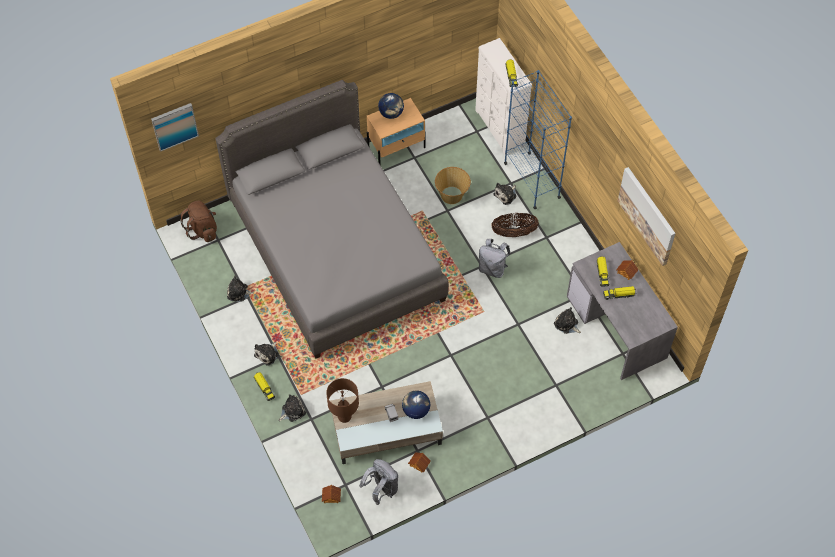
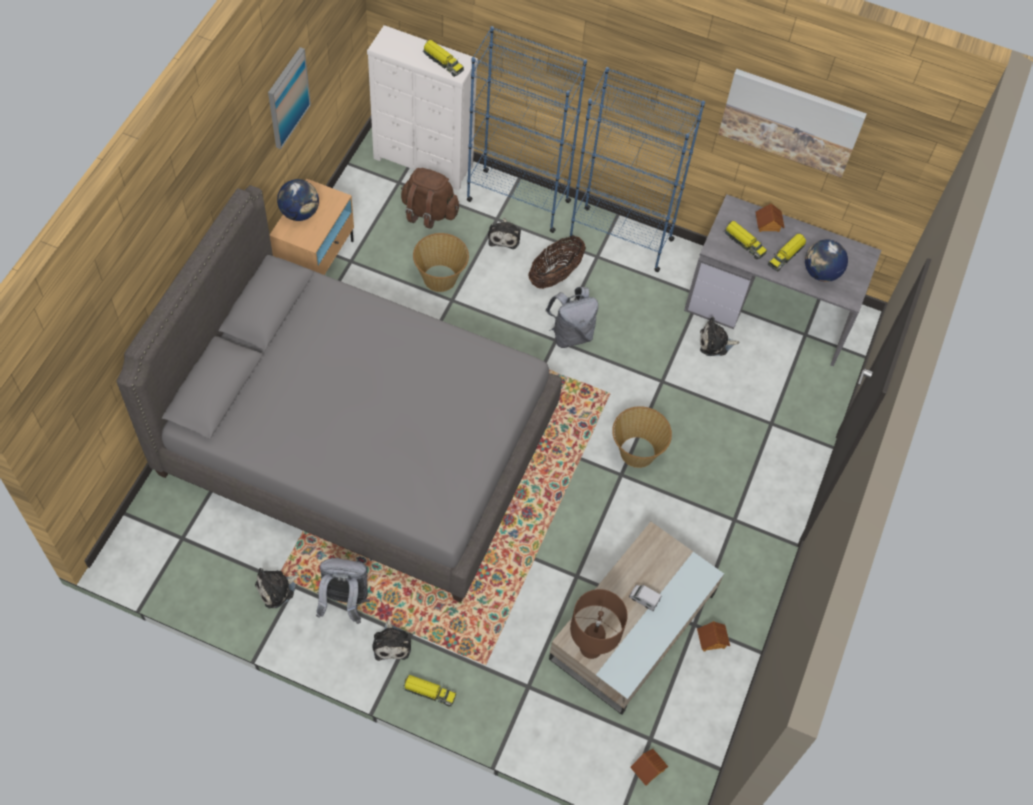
camera: 45 degrees left, 0 degrees up
(174, 126) = (59, 395): picture -> picture (287, 98)
(202, 229) = (147, 538): brown backpack -> brown backpack (428, 212)
(292, 411) = (494, 695): plush toy -> none
(381, 489) = (698, 708): grey backpack -> grey backpack (344, 602)
(416, 410) = (669, 572): globe -> globe (821, 273)
(469, 349) = (636, 452): none -> basket
(568, 236) = (620, 239): none -> blue bookcase

